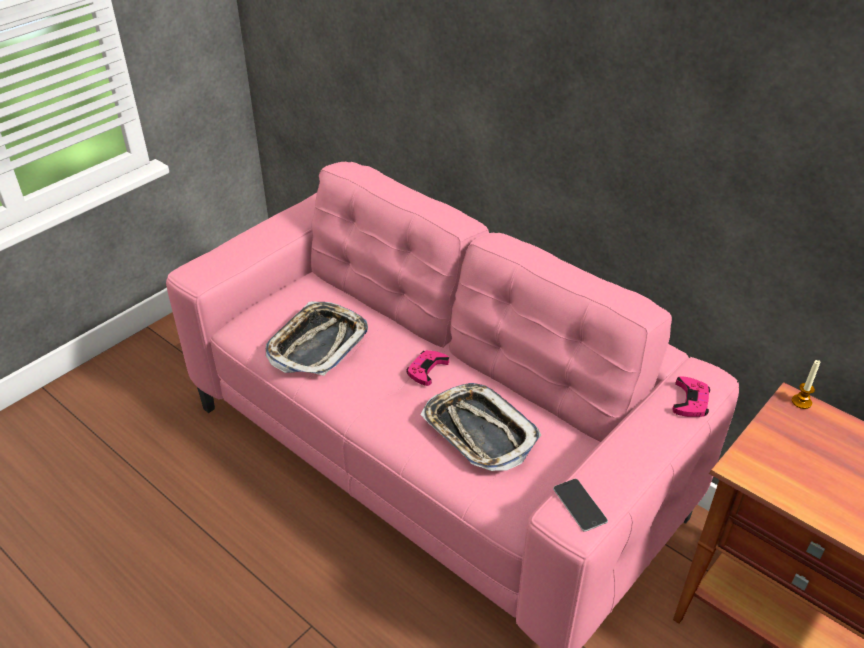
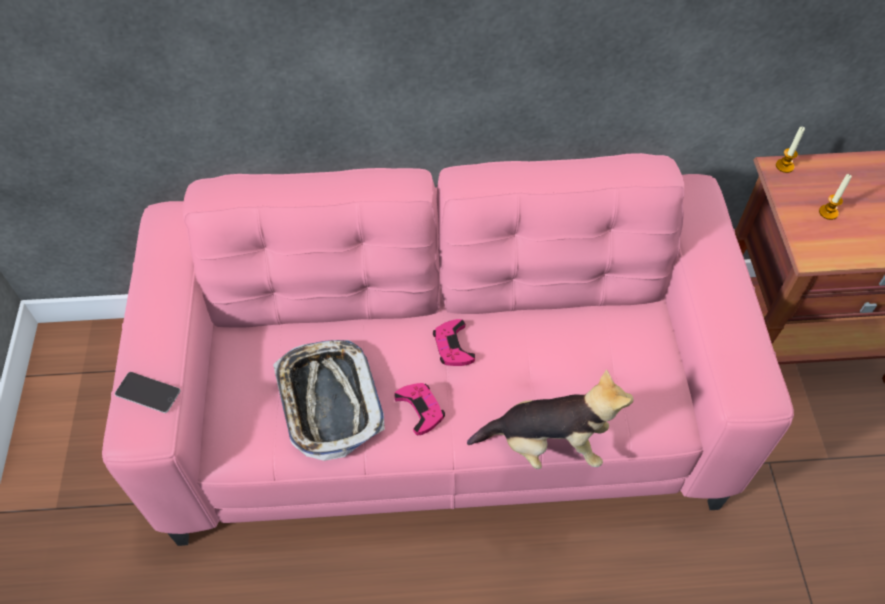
camera: 45 degrees left, 15 degrees up
(411, 462) = (548, 444): none -> plush toy
(478, 432) = (564, 371): tray -> none
(579, 505) = (747, 377): phone -> phone (147, 392)
(690, 401) = (709, 220): pink game controller -> pink game controller (420, 409)
(798, 453) = (828, 212): none -> candle

